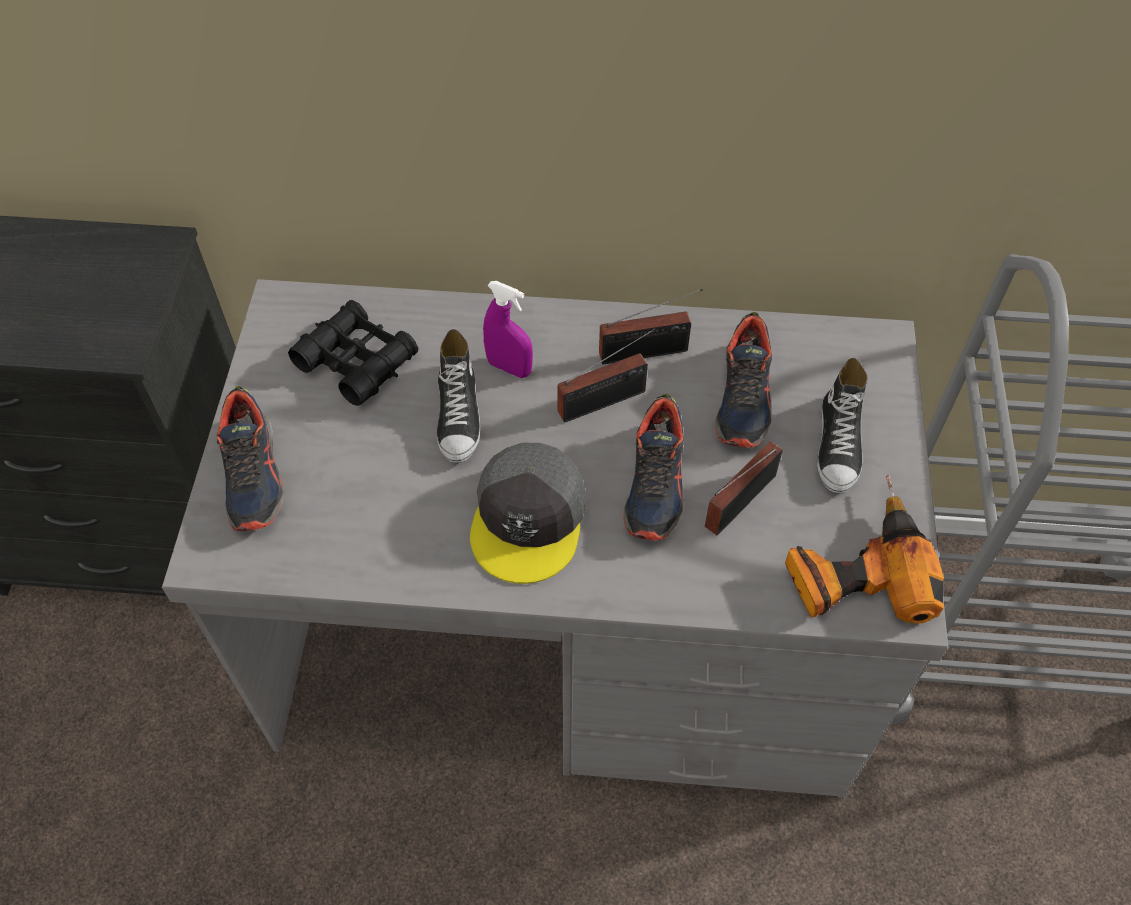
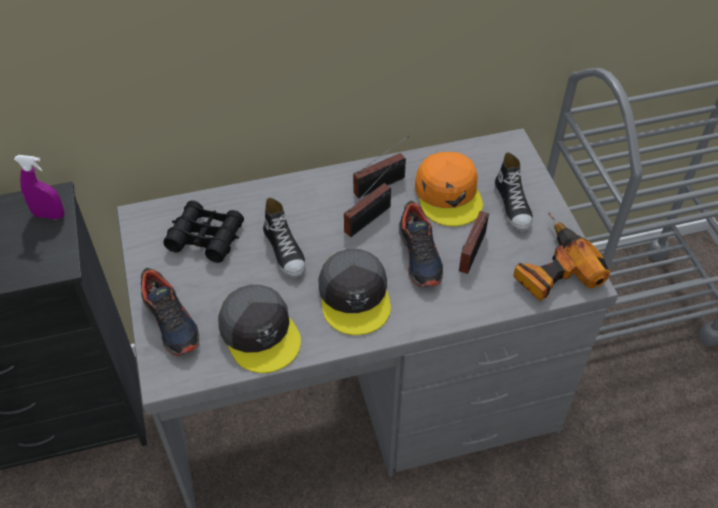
camera: 20 degrees left, 5 degrees down
(368, 532) = (260, 333): none -> grey cap
(509, 367) = (303, 215): purple spray bottle -> purple spray bottle (49, 215)
(744, 398) = (448, 195): shoe -> orange cap

